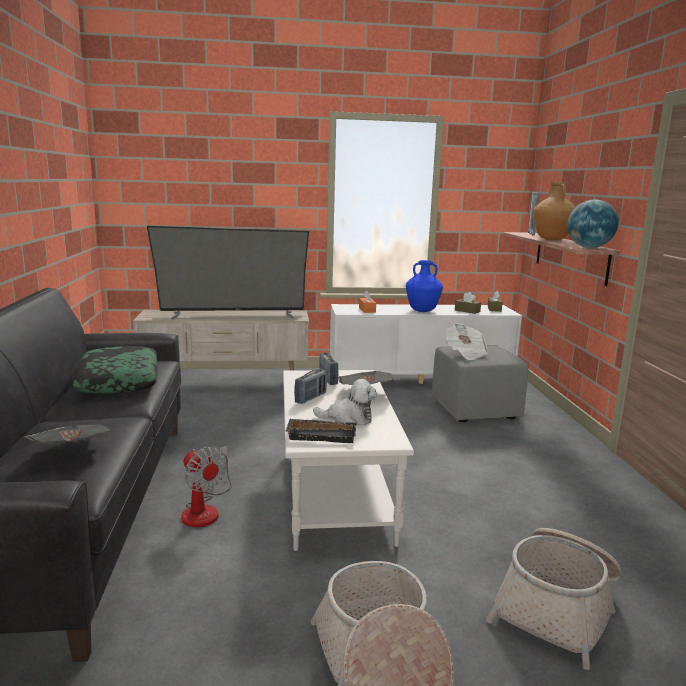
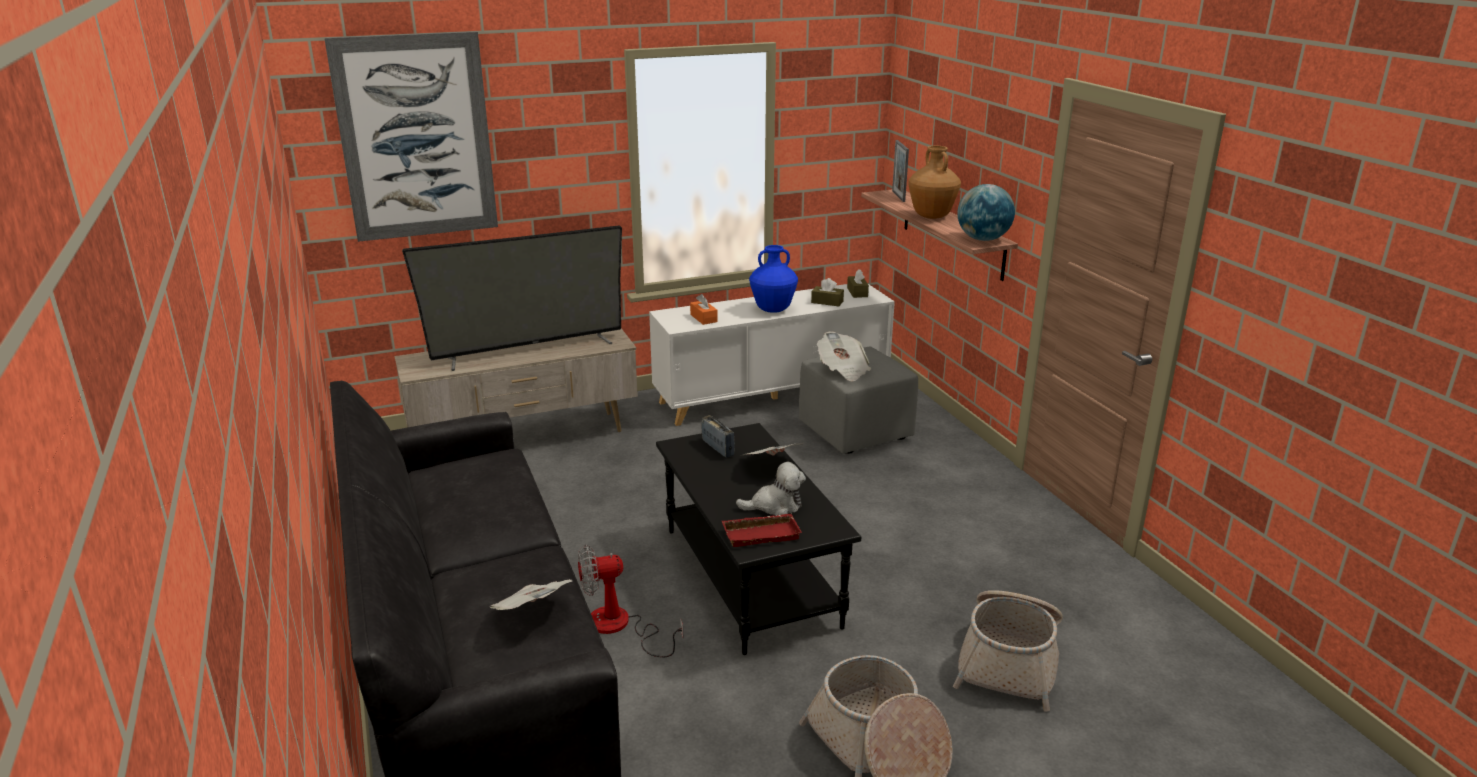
camera: 15 degrees left, 10 degrees up
(119, 380) = (482, 496): pillow -> none
(178, 159) = (416, 137): none -> picture
(205, 509) = (620, 627): fan -> fan turned 135 degrees clockwise
(311, 398) = (717, 482): radio -> none
(322, 435) = (761, 533): black tray -> red tray
(334, 492) = (748, 577): white coffee table -> black coffee table

